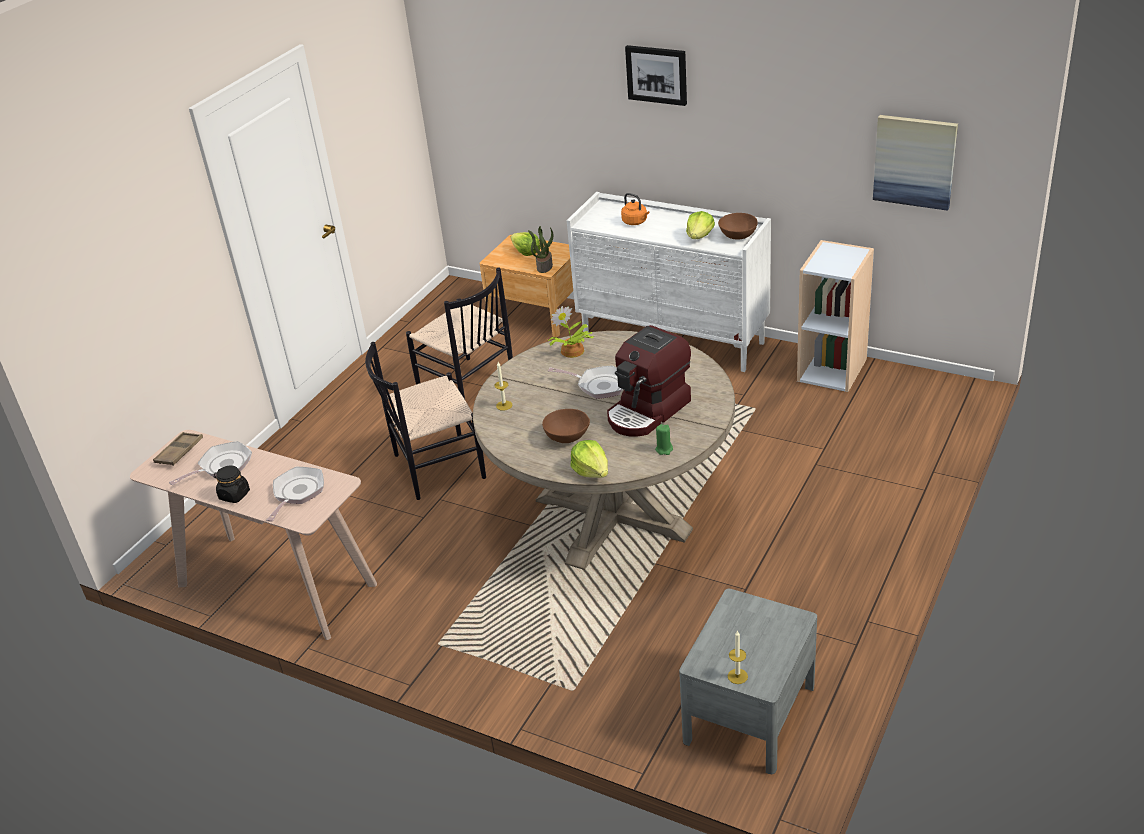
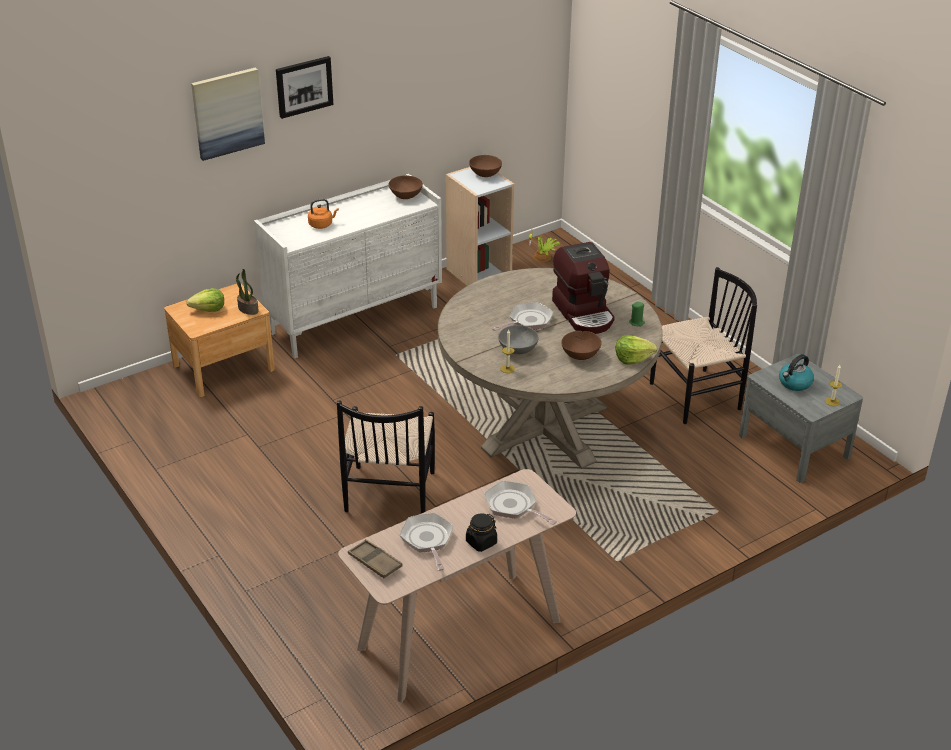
camera: 65 degrees left, 0 degrees up
(469, 387) = (290, 439): black chair -> black chair (698, 396)
(542, 399) = (518, 350): none -> grey bowl
(572, 351) = (467, 317): potted plant -> potted plant (543, 257)
(699, 236) = (384, 209): lettuce -> none
(747, 631) = (794, 383): none -> kettle
(850, 258) = (485, 174): none -> brown bowl
(914, 161) = (504, 81): picture -> picture (227, 113)

